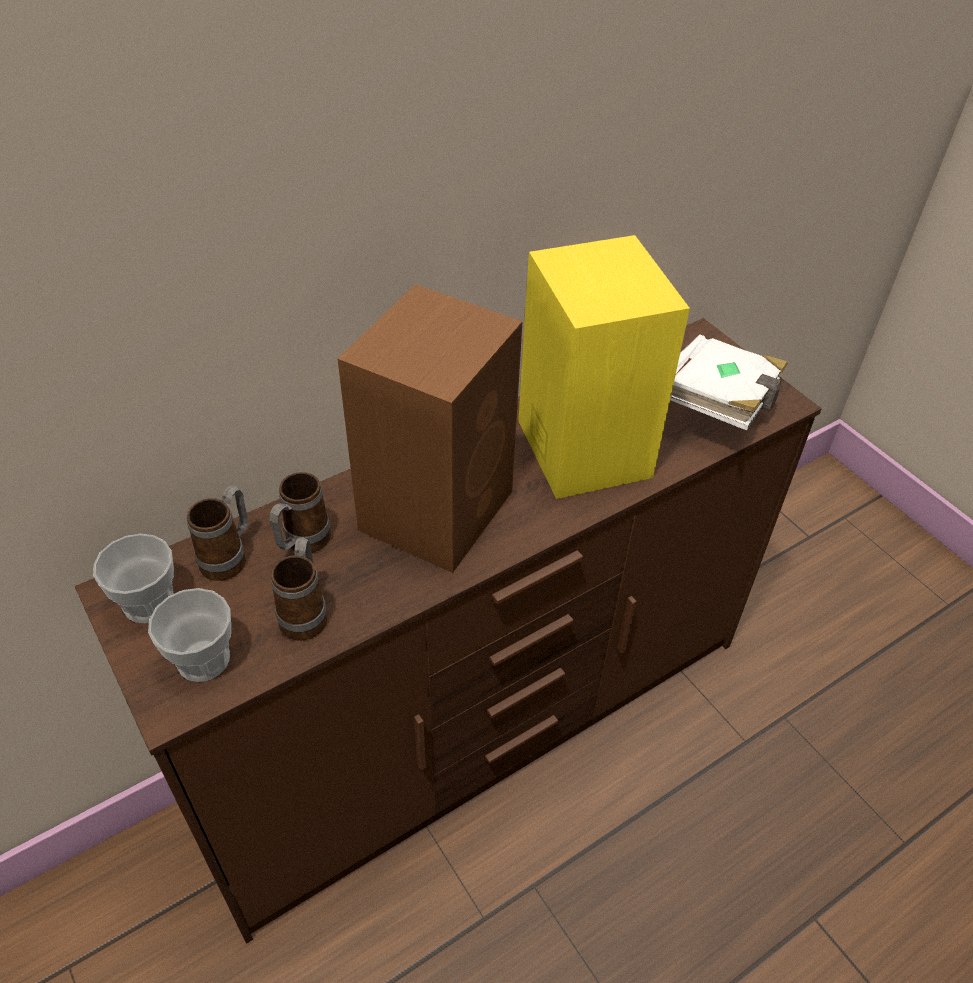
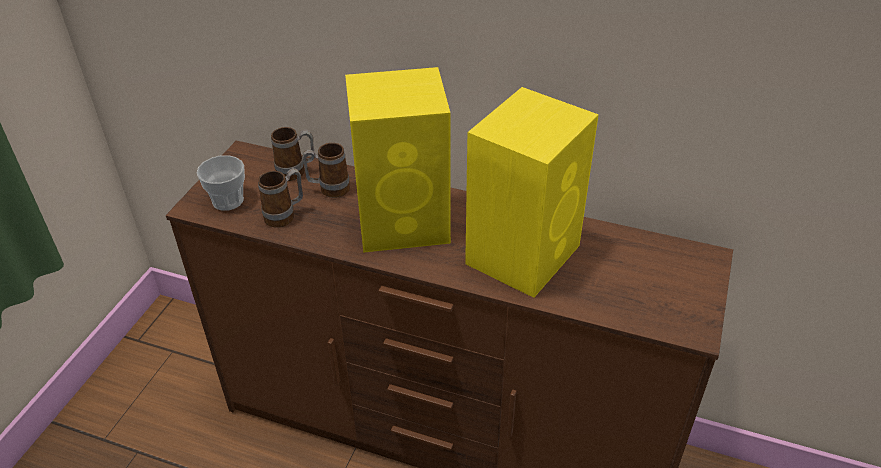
camera: 55 degrees right, 5 degrees down
(148, 603) = (245, 165): cup -> none
(438, 508) = (405, 222): brown speaker -> yellow speaker
(718, 404) = (647, 297): white book -> none

